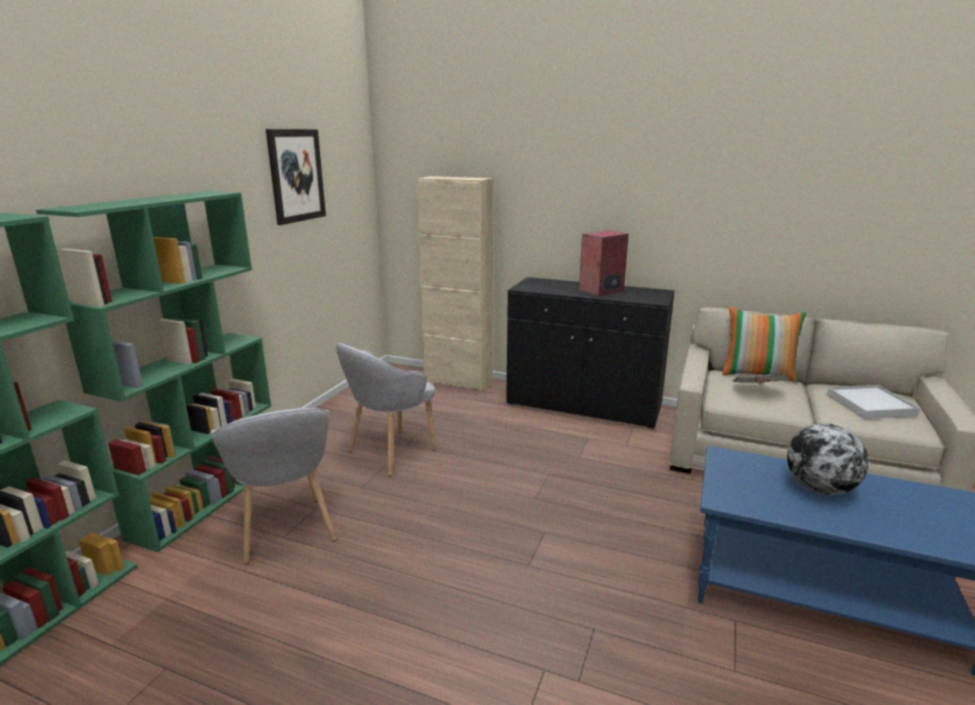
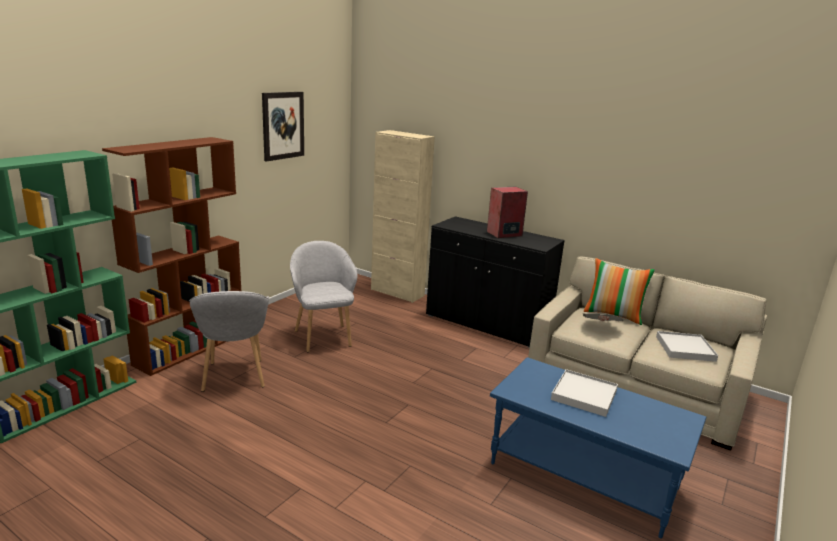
camera: 10 degrees right, 0 degrees up
(208, 497) = (190, 348): green bookcase -> brown bookcase
(390, 452) = (323, 337): grey armchair -> grey armchair turned 105 degrees clockwise
(819, 489) = (584, 395): globe -> white tray

